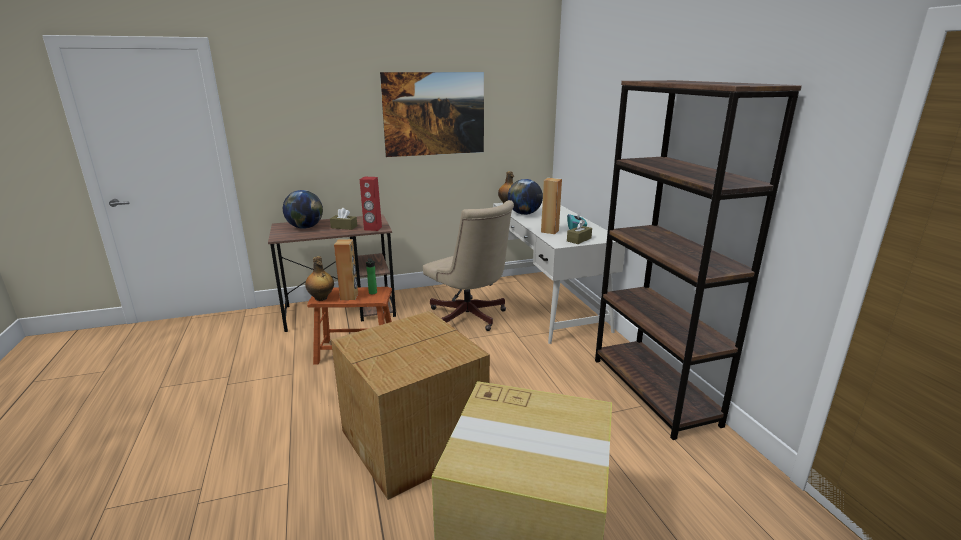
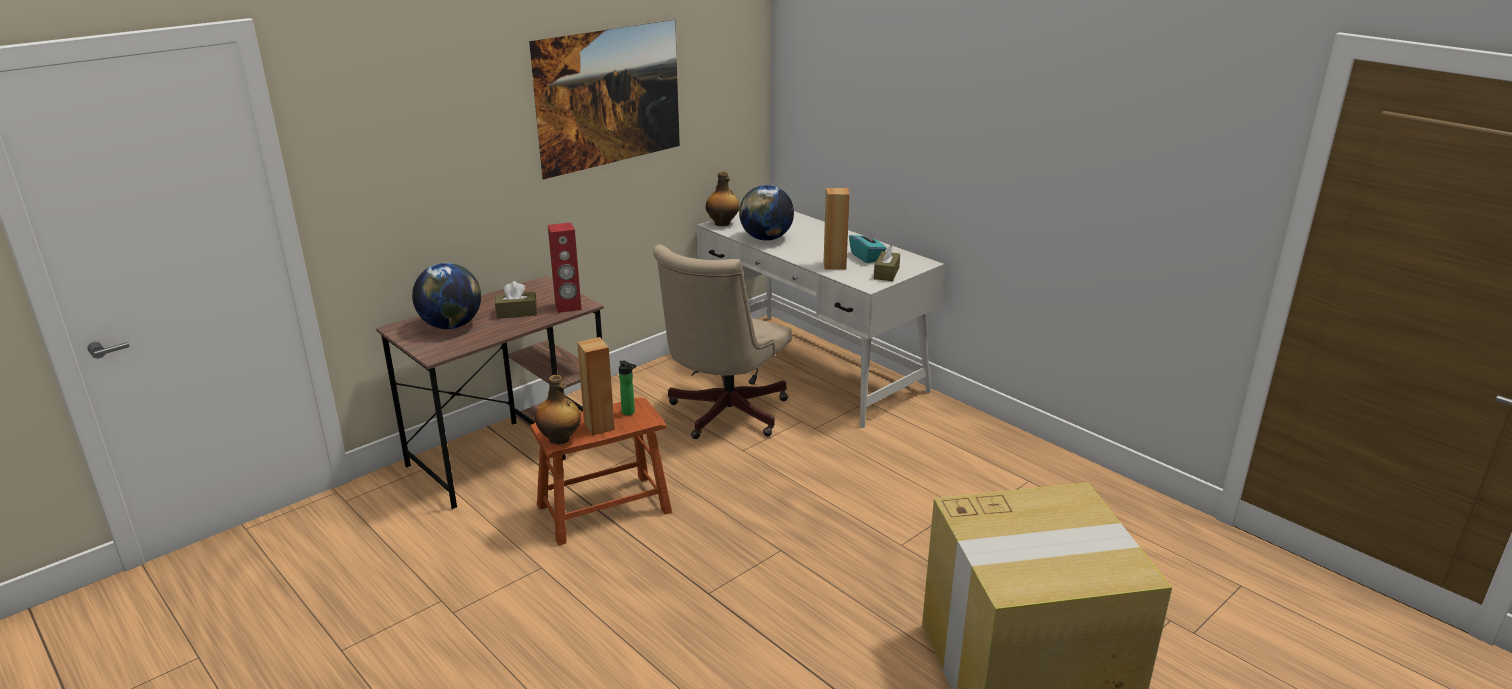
camera: 25 degrees left, 5 degrees up
(416, 440) = (808, 602): cardboard box -> none
(470, 318) = (723, 415): beige office chair -> beige office chair turned 90 degrees clockwise
(653, 391) = (1028, 458): brown bookcase -> none

